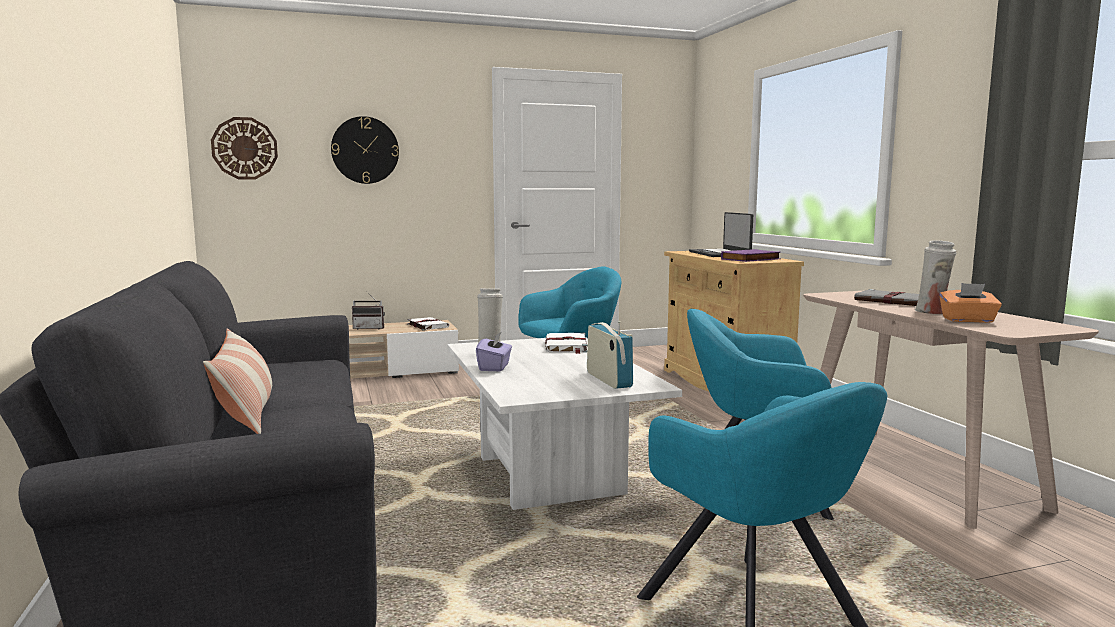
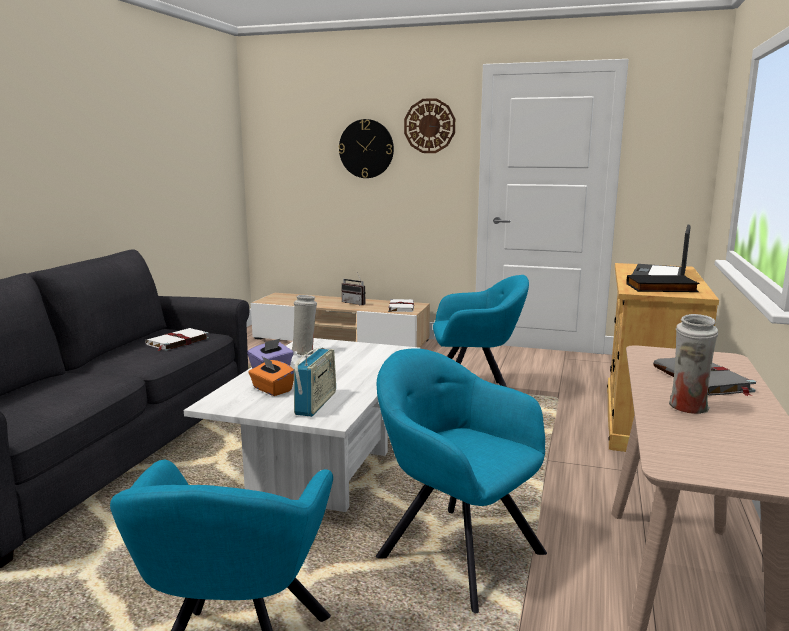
camera: 35 degrees right, 5 degrees up
(244, 148) = (278, 149): wall clock -> wall clock (429, 126)
(246, 411) = (83, 370): pillow -> none
(566, 346) = (376, 357): white book -> white book (177, 341)
(751, 259) = (661, 288): purple book -> black book
(968, 320) = (690, 432): orange tissue box -> orange tissue box (272, 389)

